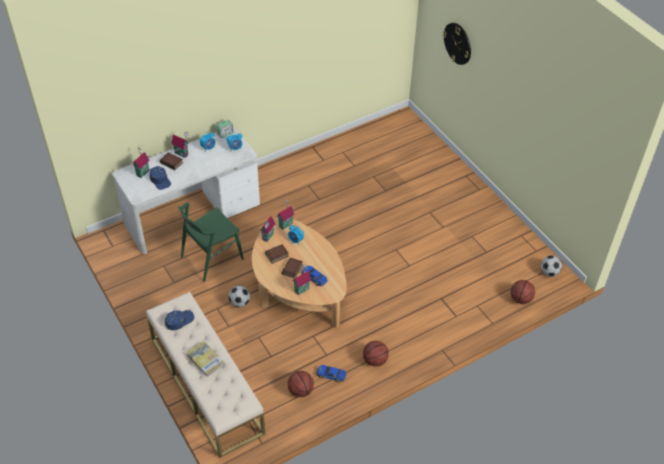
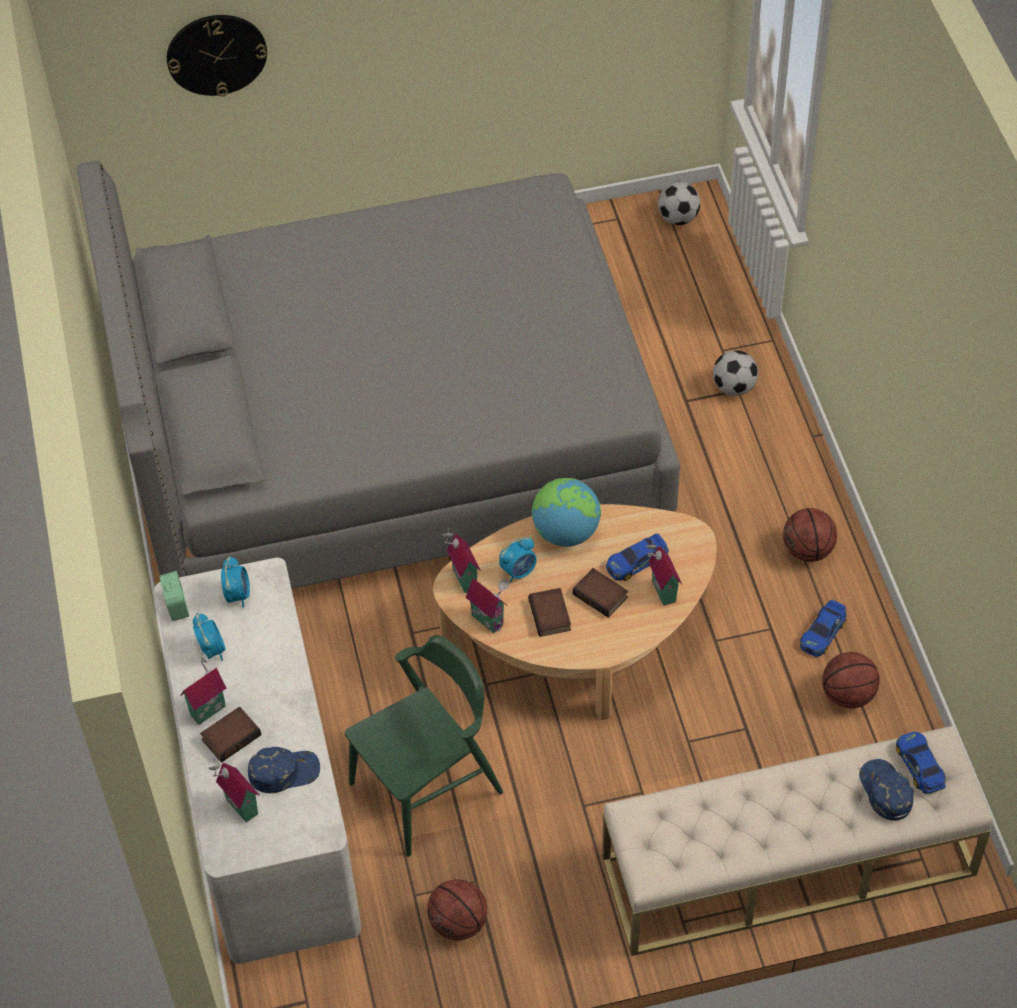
camera: 70 degrees left, 5 degrees up
(179, 320) = (688, 835): blue cap -> blue cap (885, 791)
(205, 360) = (812, 803): book -> none
(211, 257) = (426, 788): green chair -> green chair turned 105 degrees counterclockwise
(235, 396) = (920, 765): none -> toy car
(240, 303) = (582, 757): football -> football (734, 387)
(321, 251) = (566, 532): none -> globe
(376, 205) = (390, 436): none -> grey bed
(520, 299) = (728, 280): basketball -> basketball (458, 923)

